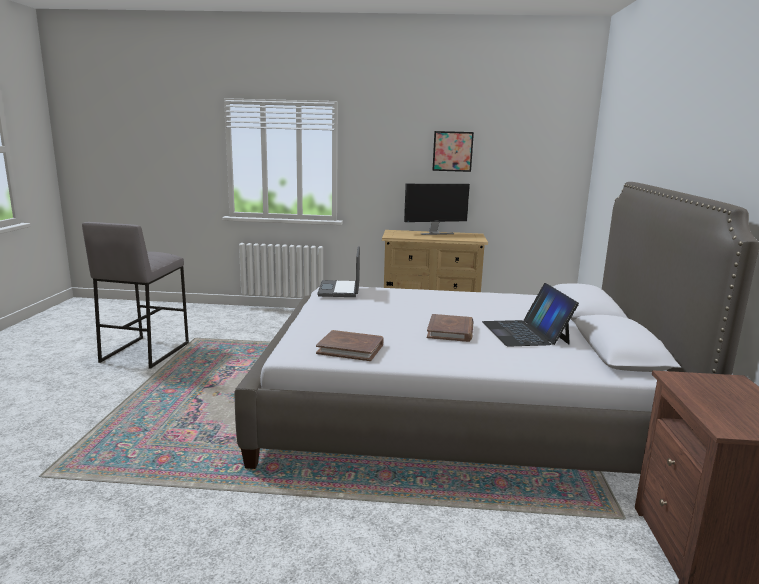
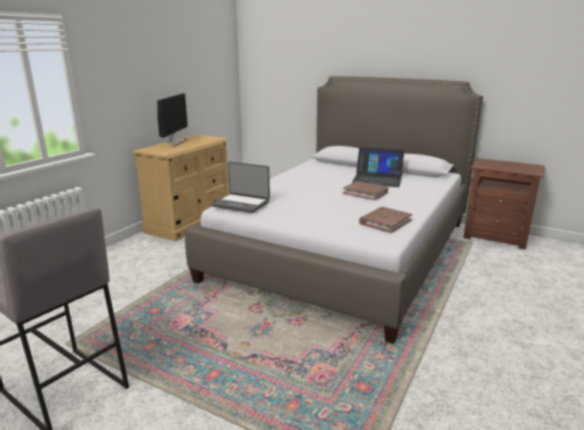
camera: 65 degrees left, 5 degrees up
(452, 151) = (165, 65): picture -> none

